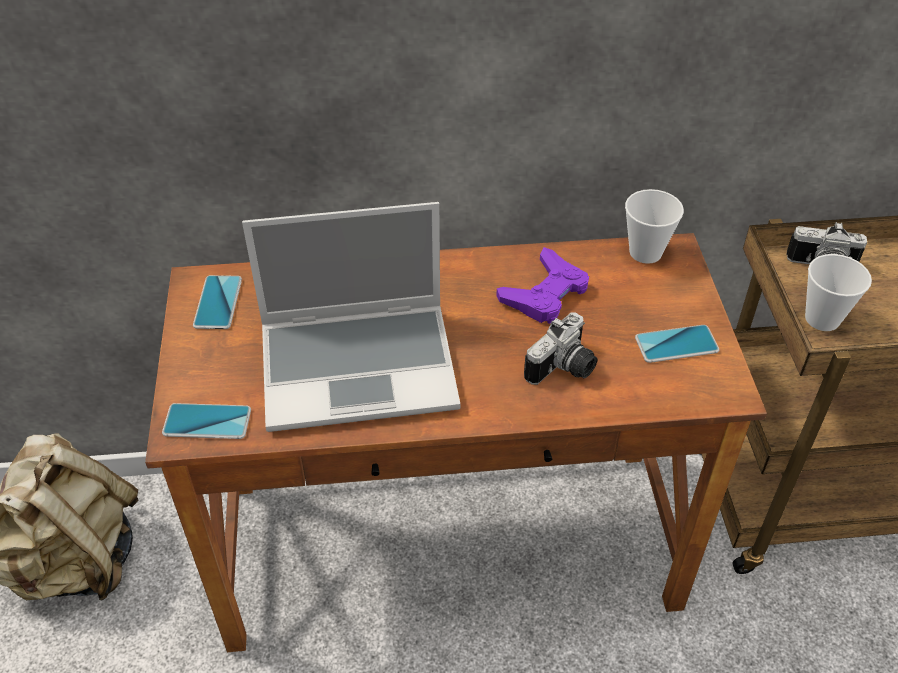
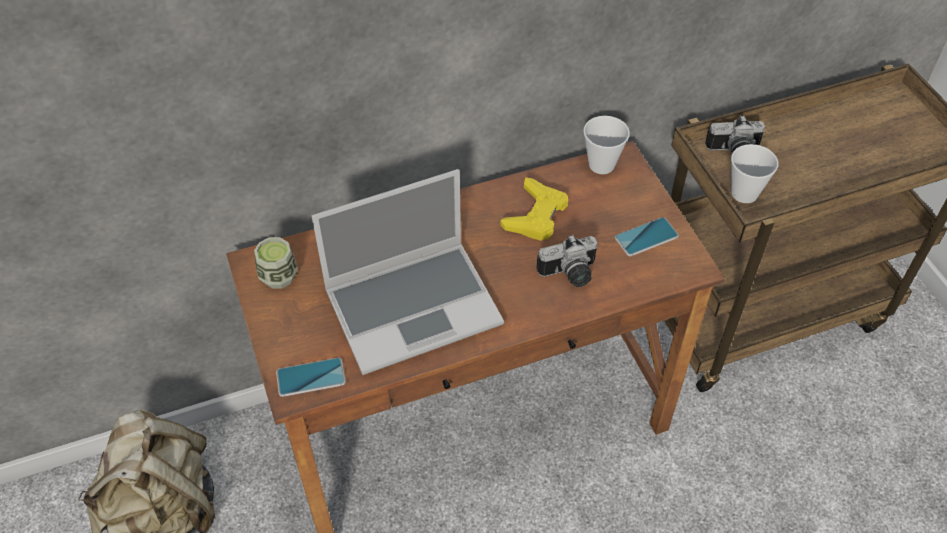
camera: 15 degrees left, 5 degrees up
(218, 303) = (278, 276): phone -> cup
(545, 294) = (536, 215): purple game controller -> yellow game controller
(564, 369) = (570, 275): camera -> camera turned 45 degrees clockwise

